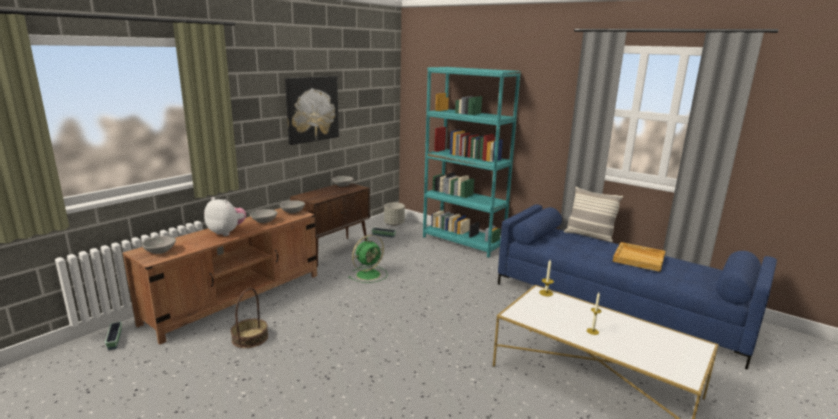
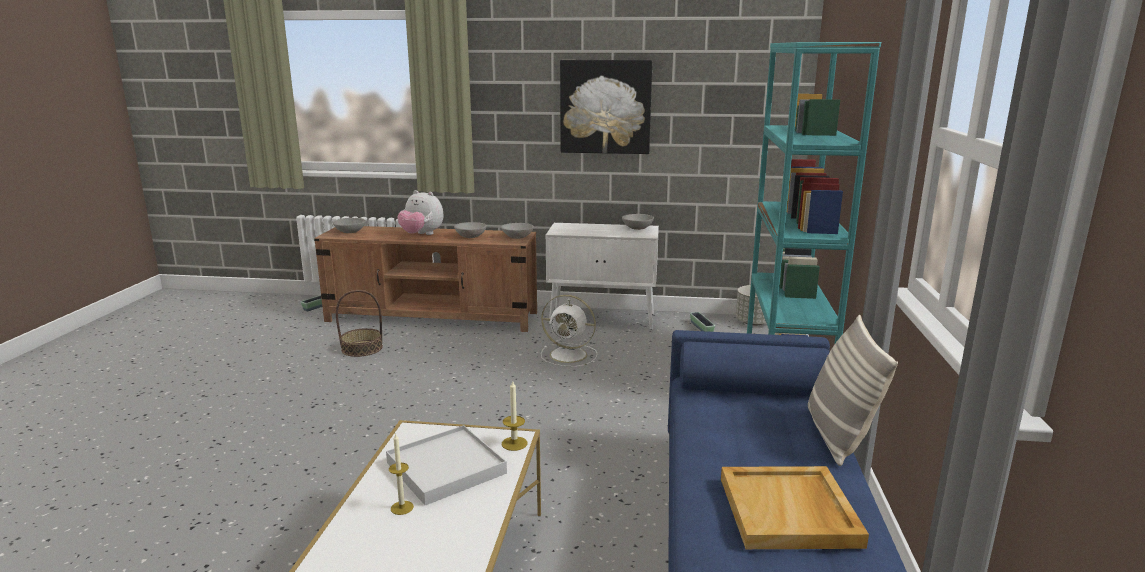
camera: 60 degrees right, 0 degrees up
(227, 232) = (421, 235): plush toy -> plush toy turned 120 degrees clockwise
(333, 251) = (603, 319): brown cabinet -> white cabinet
(369, 274) = (570, 355): green fan -> white fan
(560, 313) = (446, 468): none -> white tray

